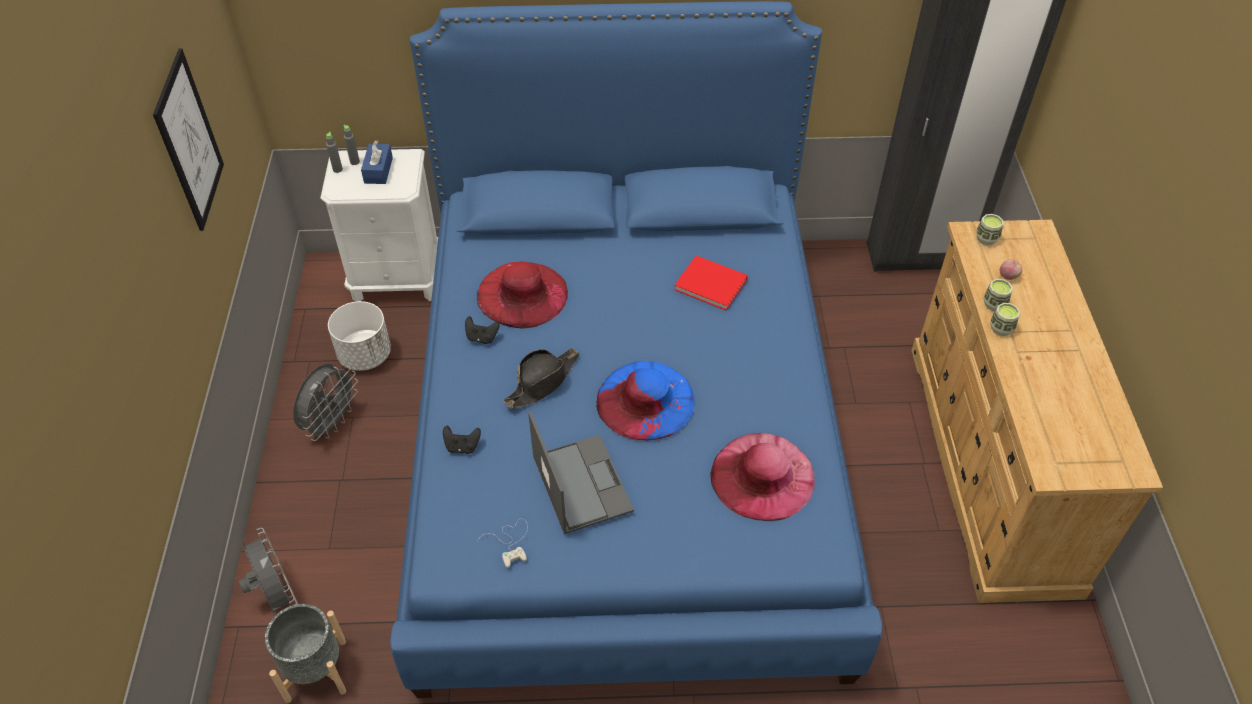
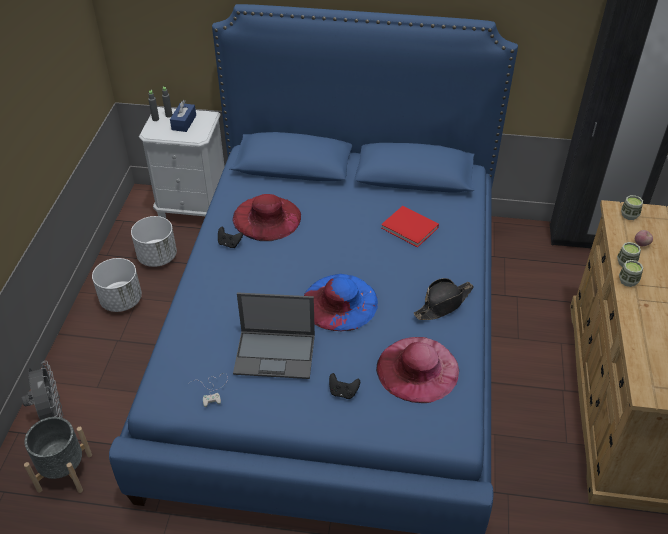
camera: 10 degrees right, 5 degrees down
(189, 141) = (36, 72): picture -> none
(331, 423) = (121, 300): grey fan -> white planter
(462, 446) = (195, 317): black game controller -> black game controller (343, 392)
(542, 382) = (266, 279): black hat -> black hat (443, 304)
(581, 483) = (276, 354): laptop -> laptop turned 105 degrees clockwise

